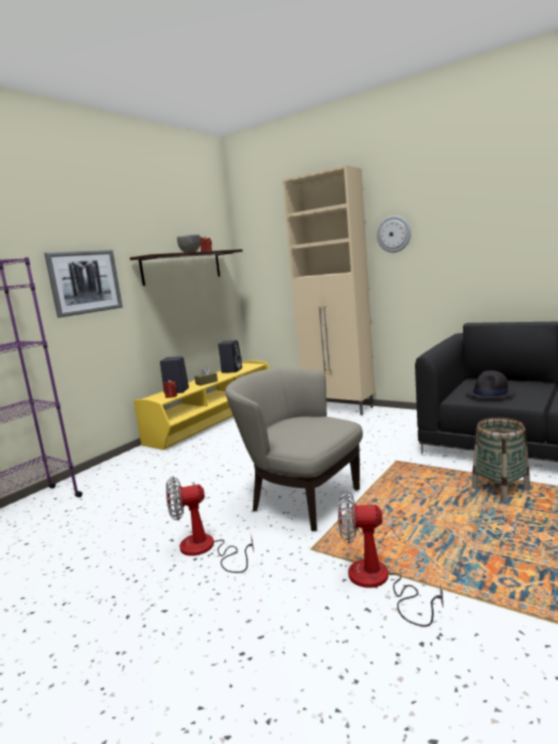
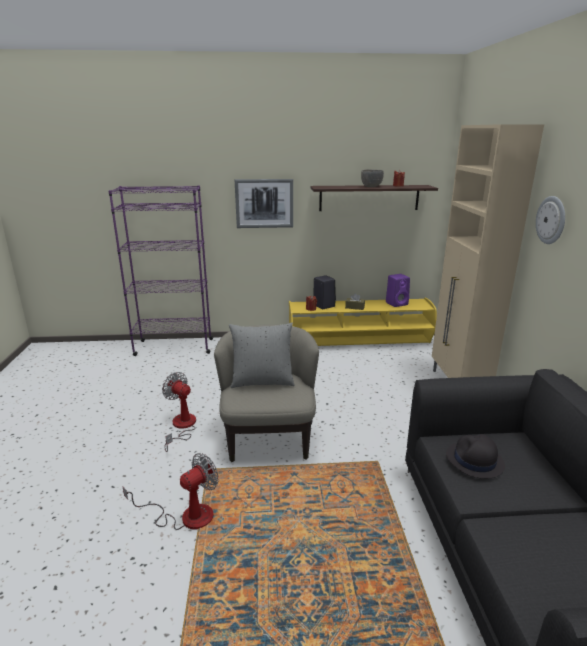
camera: 50 degrees right, 10 degrees up
(232, 370) = (397, 303): black speaker -> purple speaker
(290, 429) = (262, 381): none -> grey pillow
(378, 583) = (186, 516): fan -> fan turned 75 degrees clockwise
(500, 489) = (378, 547): basket -> none

